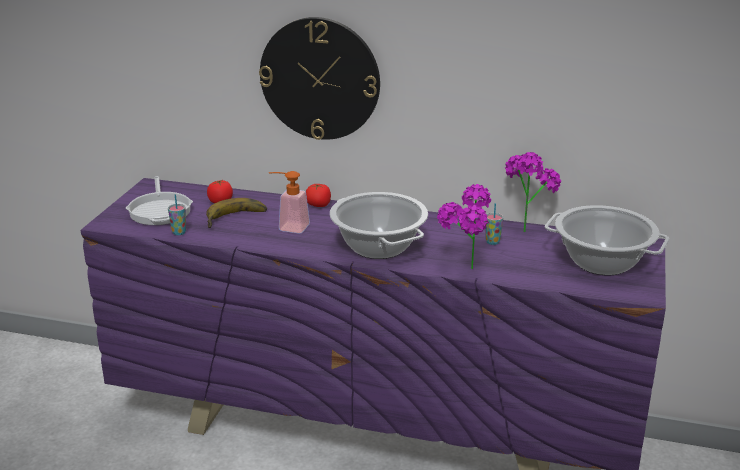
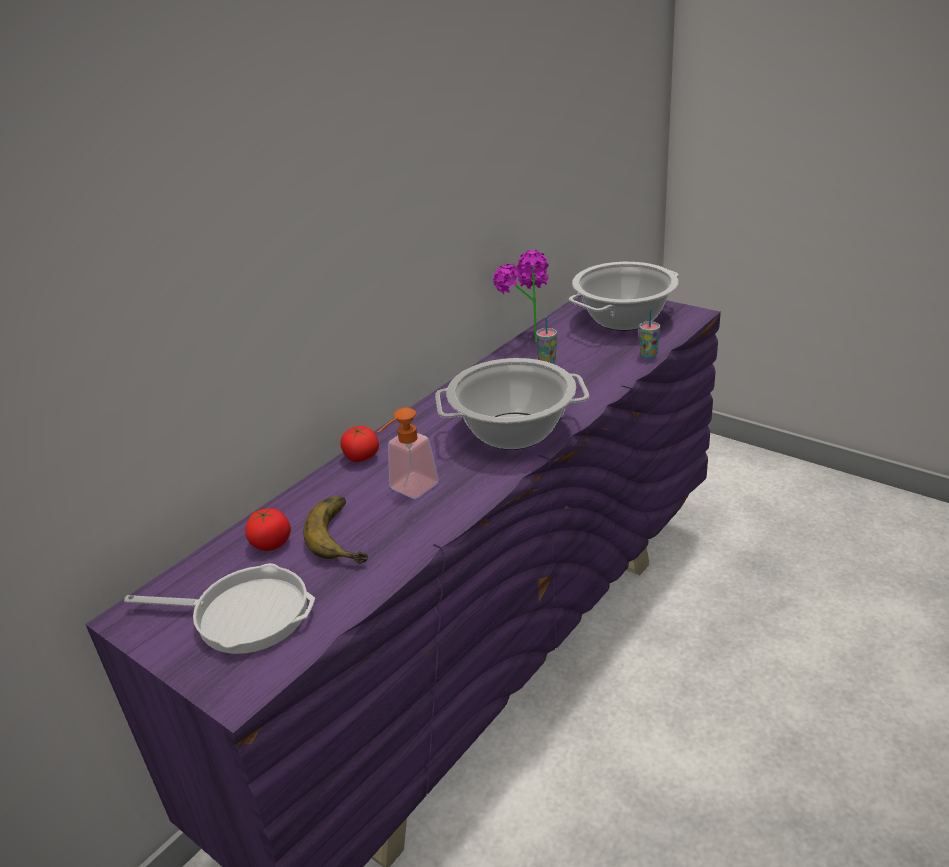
camera: 65 degrees left, 5 degrees up
(179, 232) = (346, 600): cup -> cup (648, 355)
(320, 79) = (300, 285): wall clock -> none
(464, 272) = (606, 390): potted plant -> none

